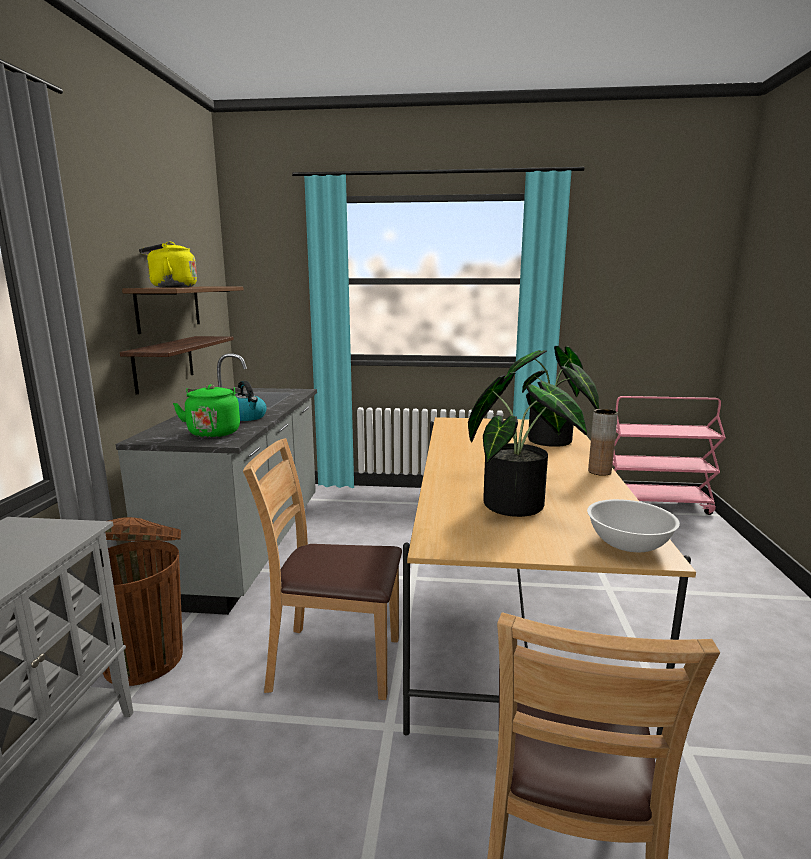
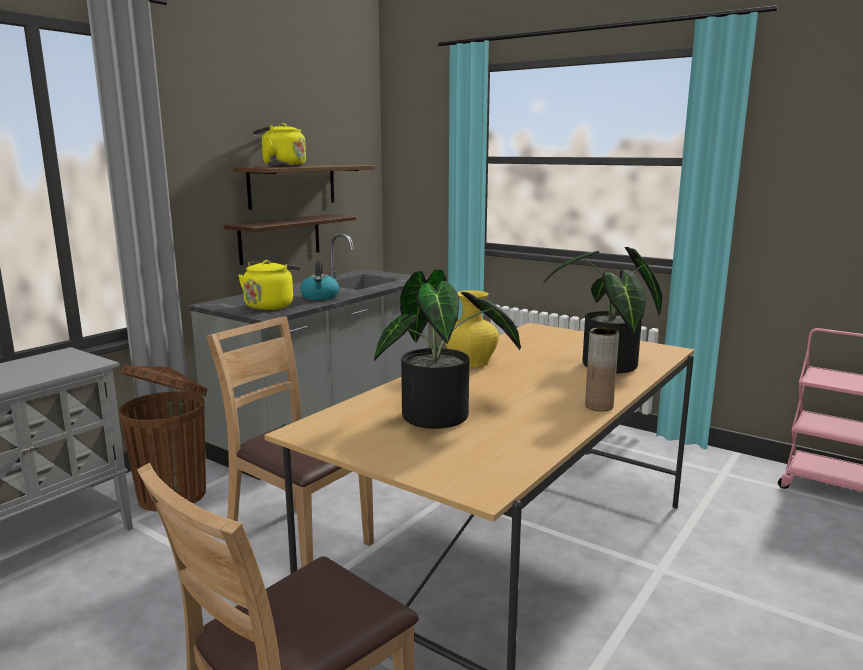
camera: 30 degrees right, 0 degrees up
(214, 432) = (271, 306): green kettle -> yellow kettle
(452, 455) = (470, 361): none -> yellow vase
(628, 544) = (477, 475): white bowl -> none

